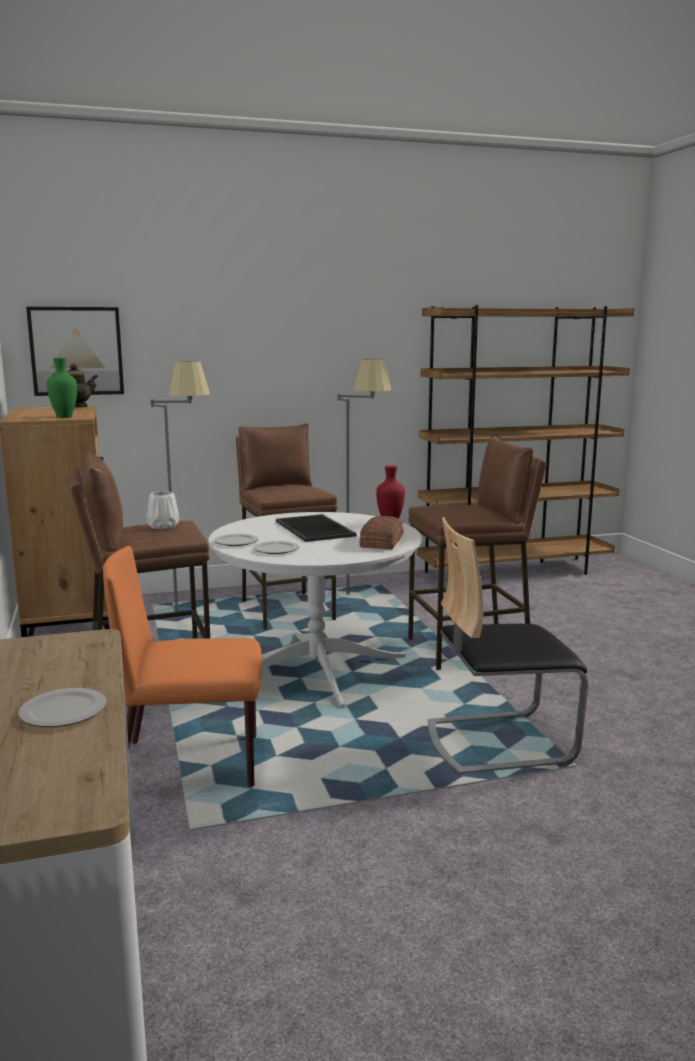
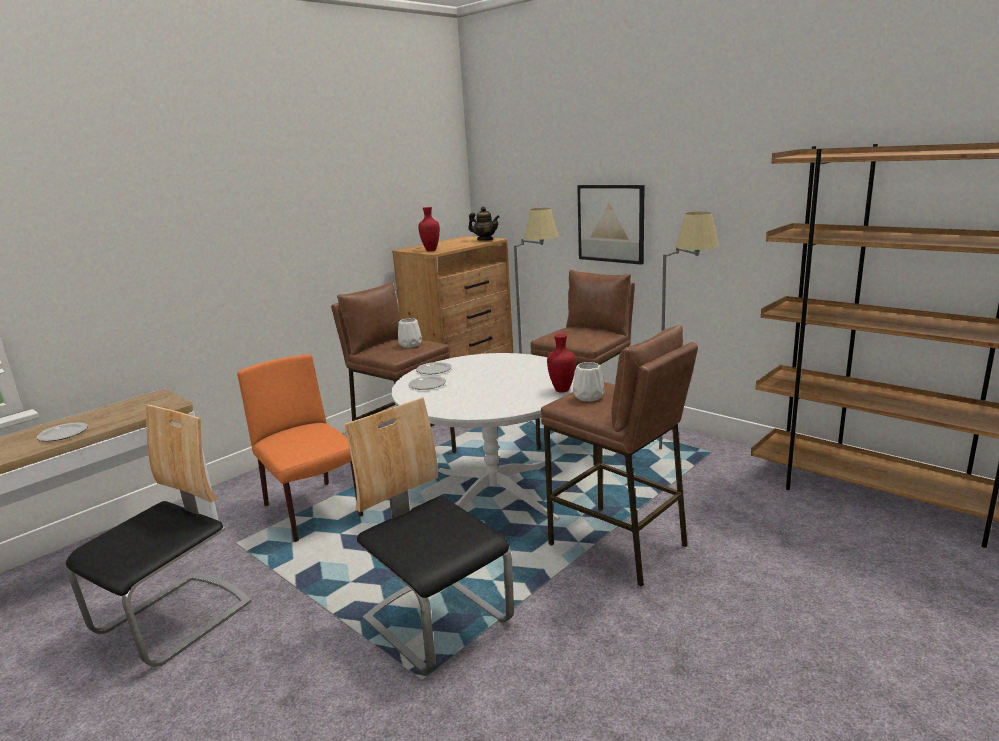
camera: 60 degrees right, 5 degrees up
(65, 417) = (431, 250): green vase -> red vase
(76, 351) = (506, 194): picture -> picture (611, 223)
(312, 528) = (503, 375): tray -> none
(325, 901) = (175, 619): none -> chair
(383, 541) = (496, 404): bread -> none
(450, 512) = (589, 396): none -> white vase

